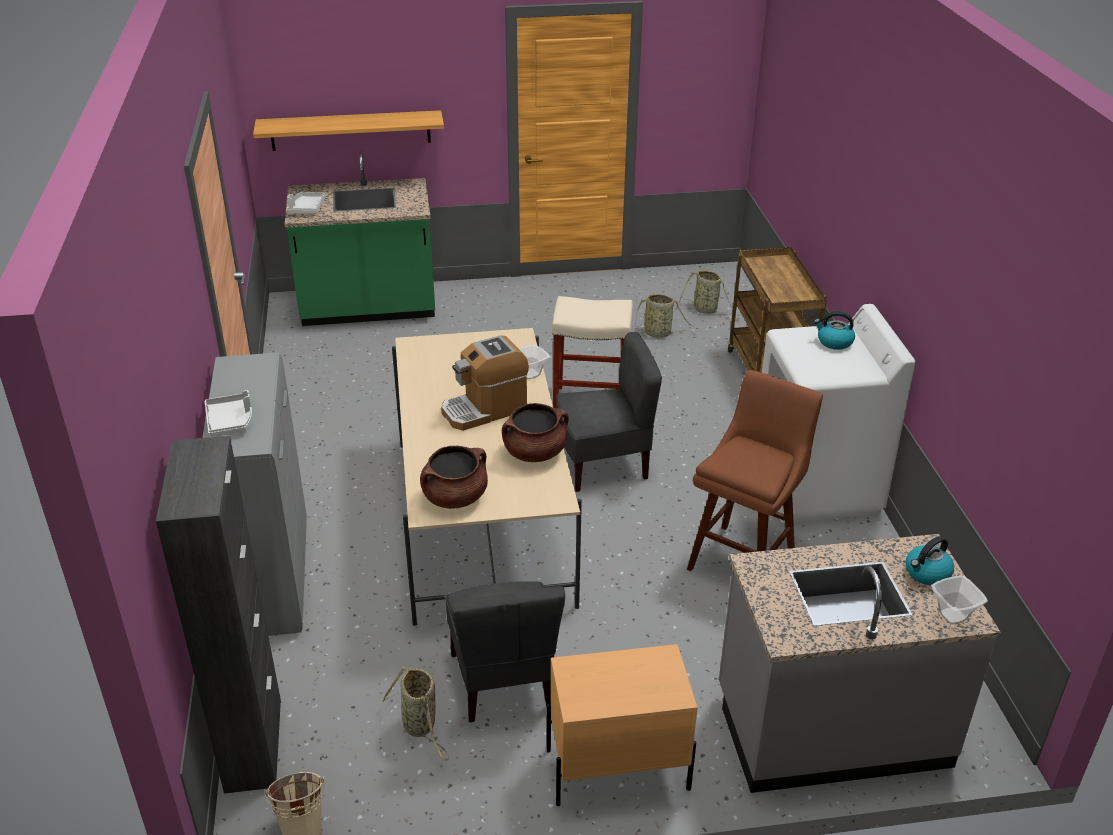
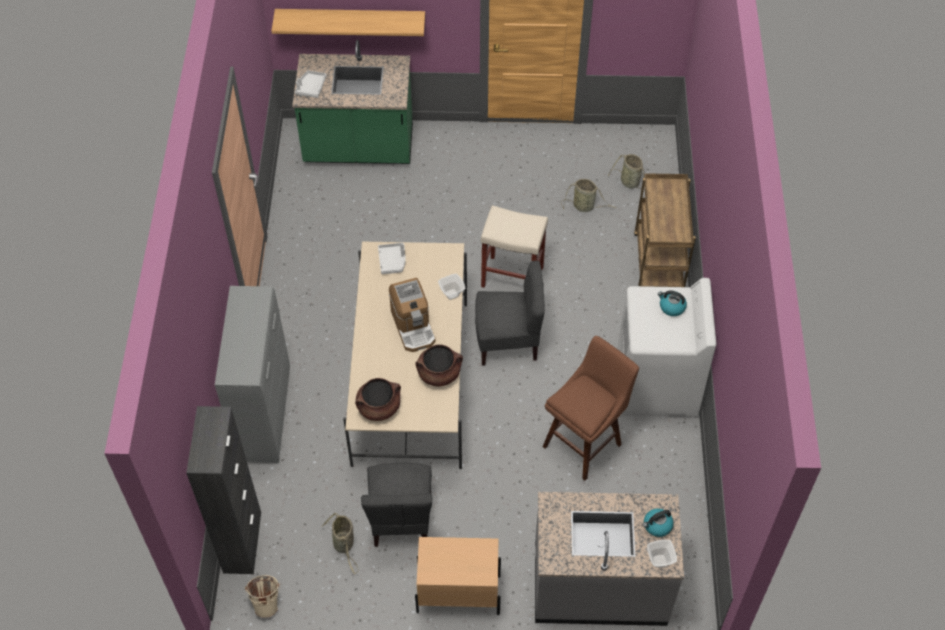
camera: 10 degrees right, 20 degrees up
(230, 422) = (236, 352): grey tray -> grey tray (392, 261)
(485, 409) = (413, 326): coffee machine -> coffee machine turned 90 degrees counterclockwise

